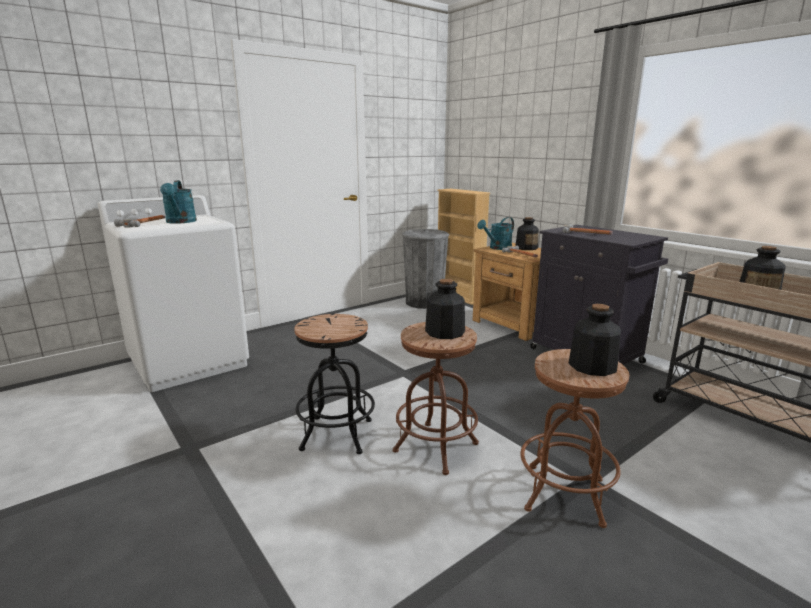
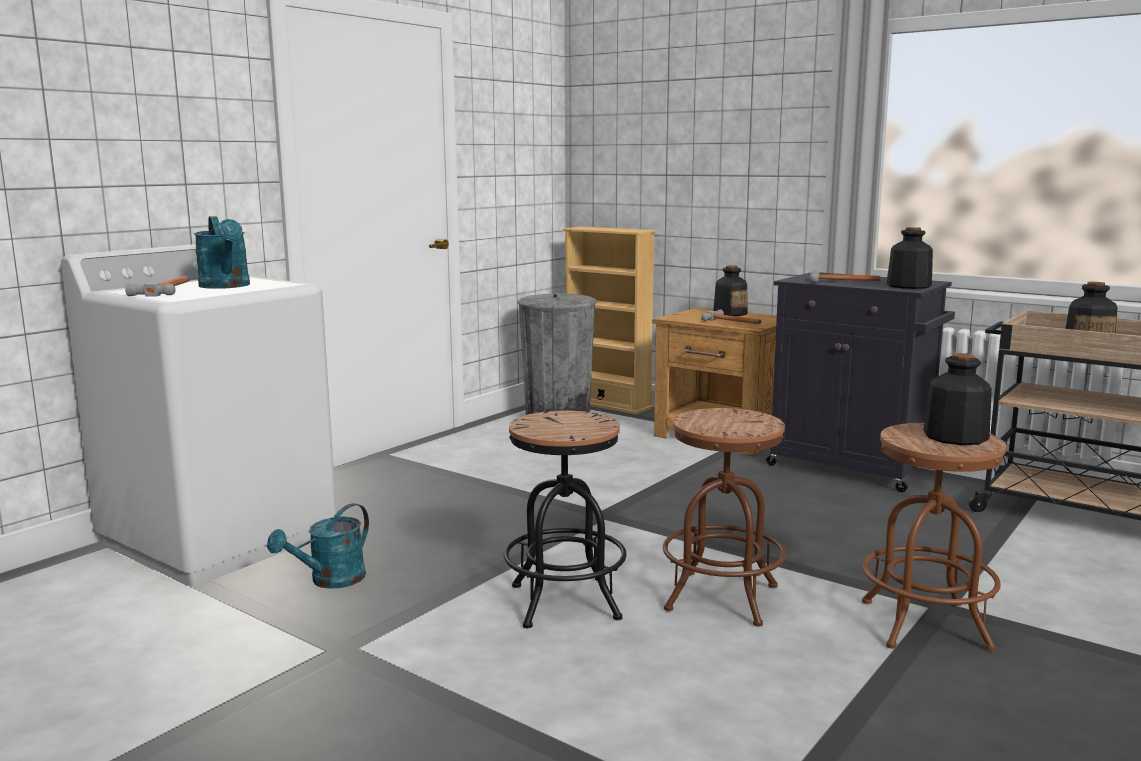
camera: 15 degrees left, 5 degrees down
(444, 332) = (734, 419): bottle -> bottle (908, 286)
(497, 248) = (687, 316): turquoise watering can -> turquoise watering can (330, 581)

